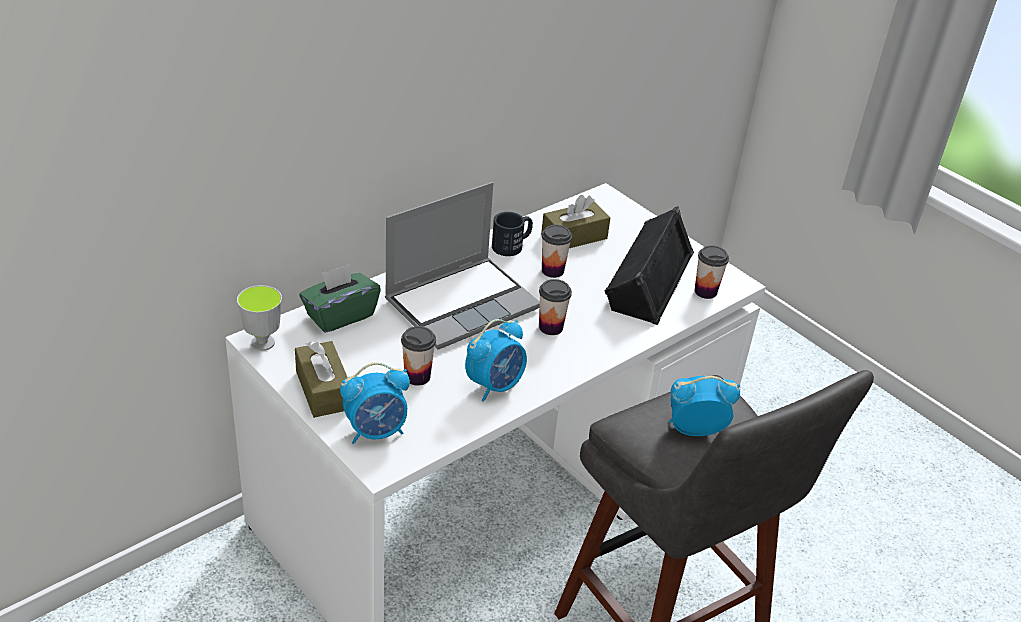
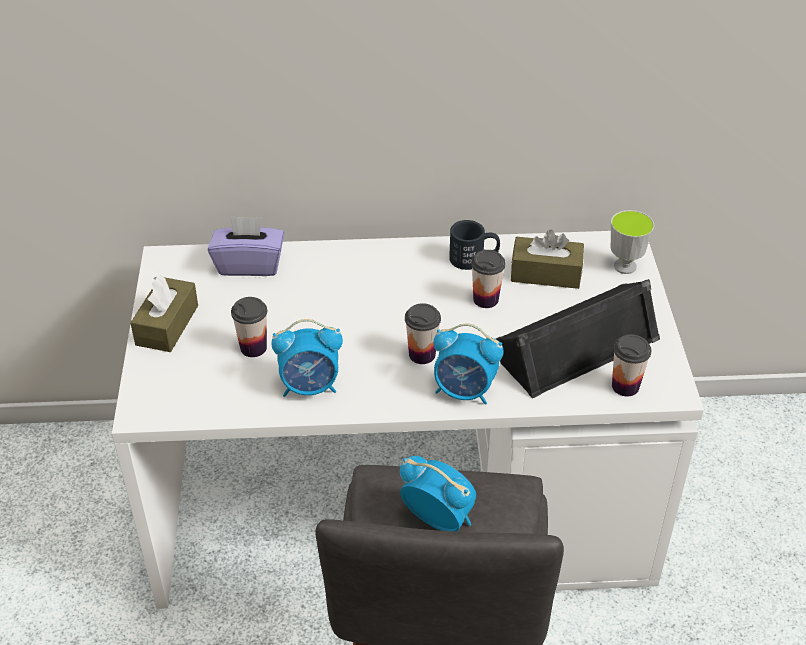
camera: 40 degrees right, 5 degrees up
(263, 343) = (165, 263): cup -> cup (625, 266)
(340, 315) = (249, 264): green tissue box -> purple tissue box
(376, 431) = (169, 381): alarm clock -> alarm clock (464, 391)
(462, 303) = (365, 296): laptop -> none

